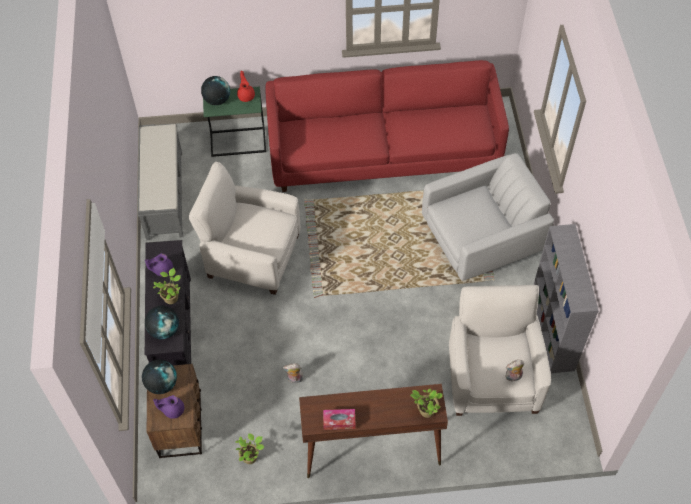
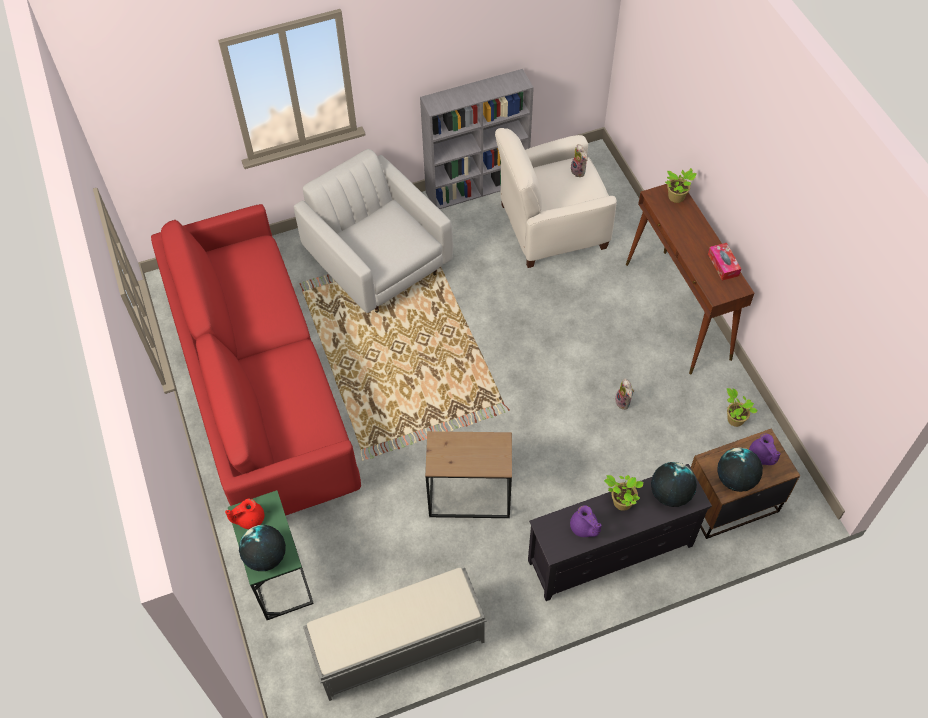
camera: 105 degrees left, 0 degrees up
(252, 255) = (469, 497): white armchair -> brown side table

